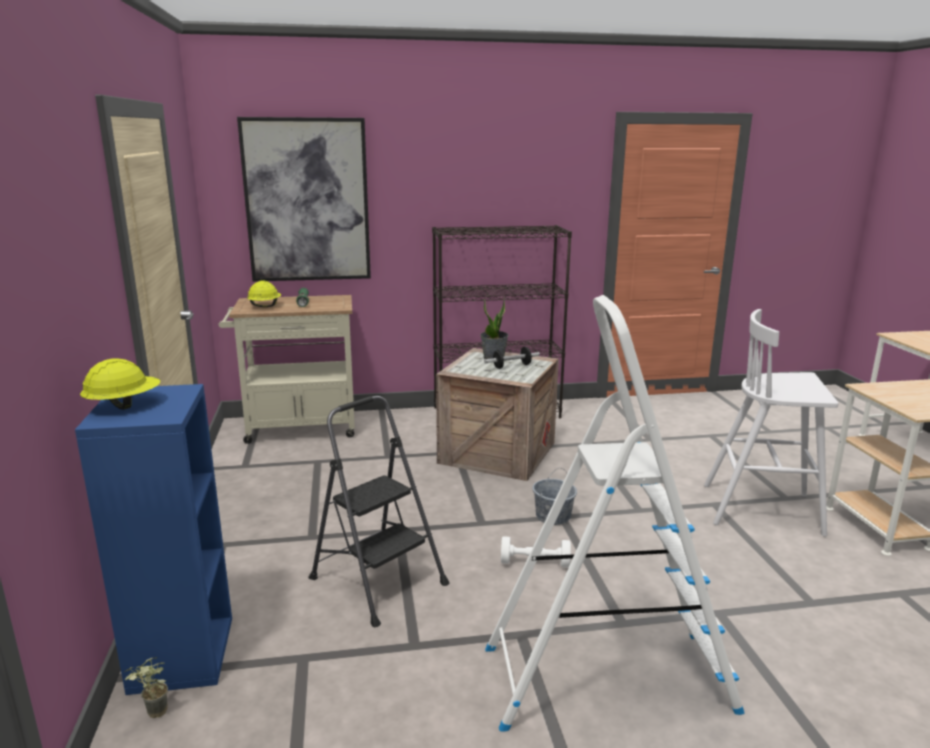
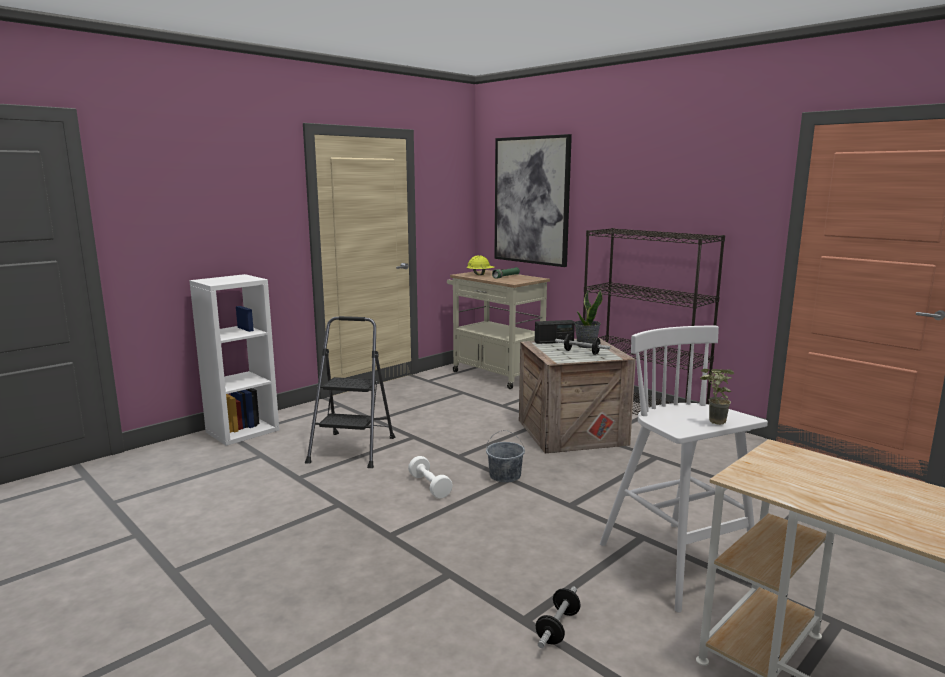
camera: 55 degrees right, 5 degrees down
(124, 405) = (223, 278): yellow hard hat -> none
(152, 715) = (196, 442): potted plant -> potted plant (712, 422)
(181, 653) = (243, 431): blue bookcase -> white bookcase
(461, 364) = (554, 342): none -> radio
(608, 678) = (318, 545): white step ladder -> none
(828, 591) = (558, 628): none -> dumbbell

